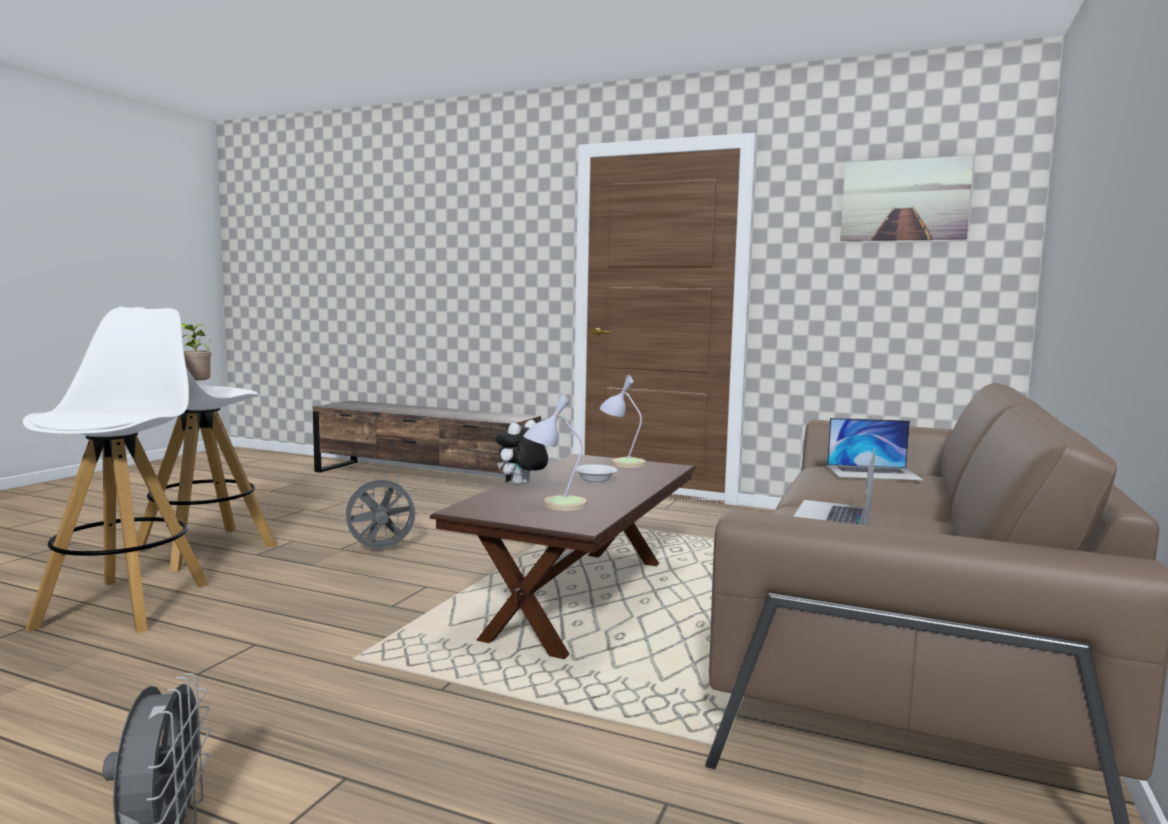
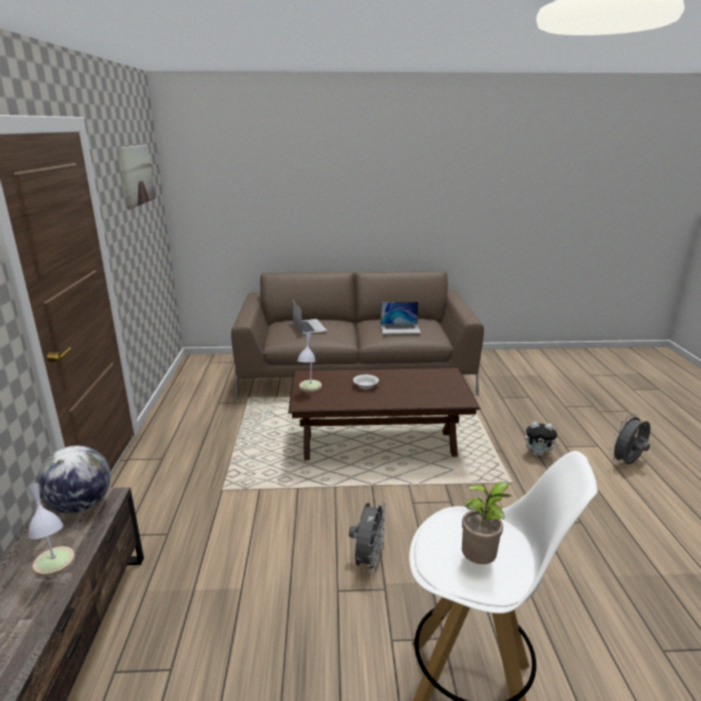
camera: 115 degrees left, 15 degrees up
(126, 604) = (586, 630): white stool -> none
(380, 550) = (368, 561): grey fan -> grey fan turned 120 degrees counterclockwise
(507, 417) = (80, 505): none -> globe
(521, 485) = (399, 402): plush toy -> plush toy (538, 454)
(555, 505) = (427, 384): table lamp -> table lamp (56, 568)

